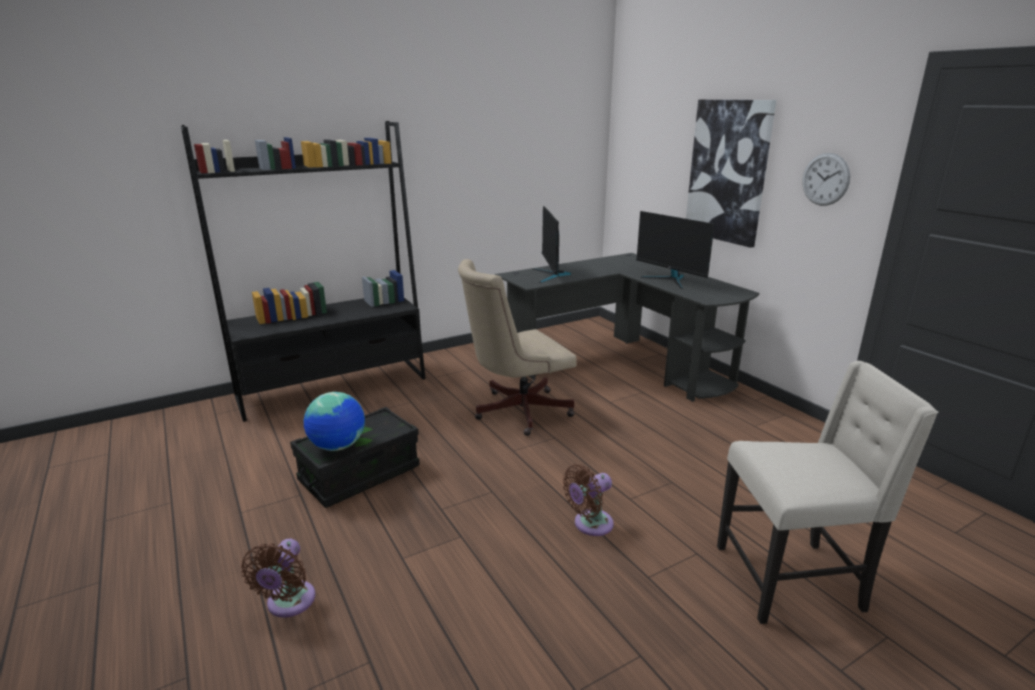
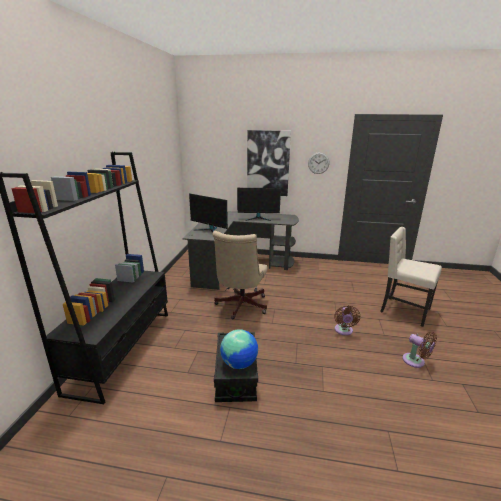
camera: 50 degrees left, 0 degrees up
(288, 603) = (327, 446): brown fan -> brown fan (415, 361)
(791, 579) = (403, 310): beige chair -> beige chair turned 90 degrees counterclockwise

